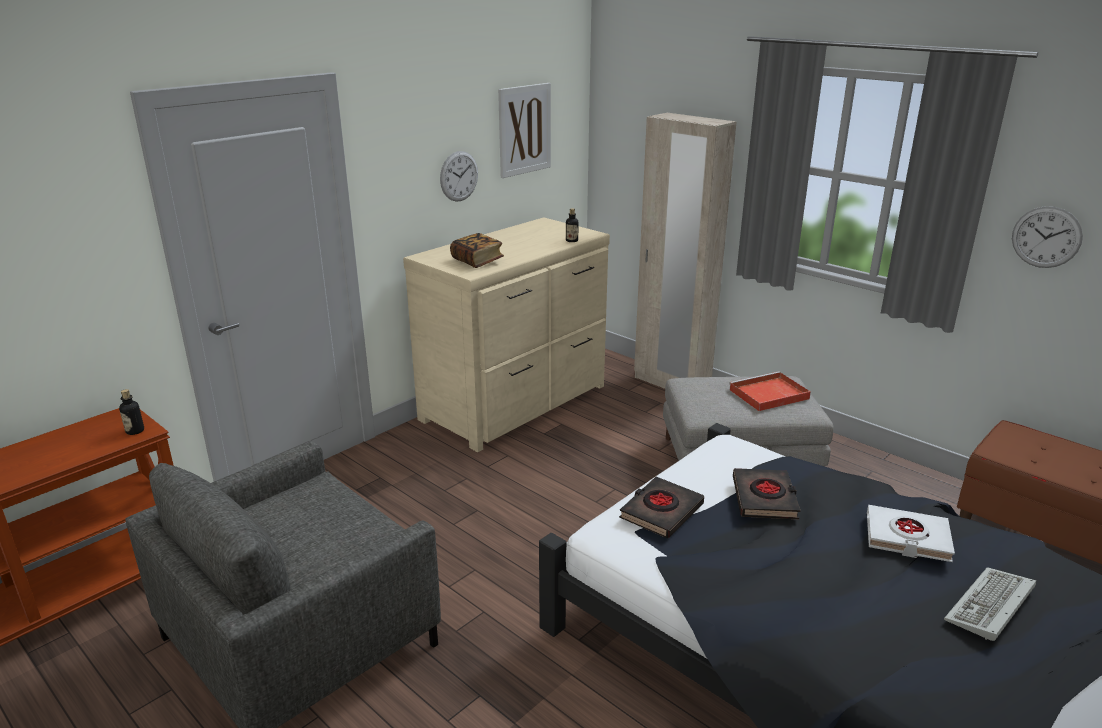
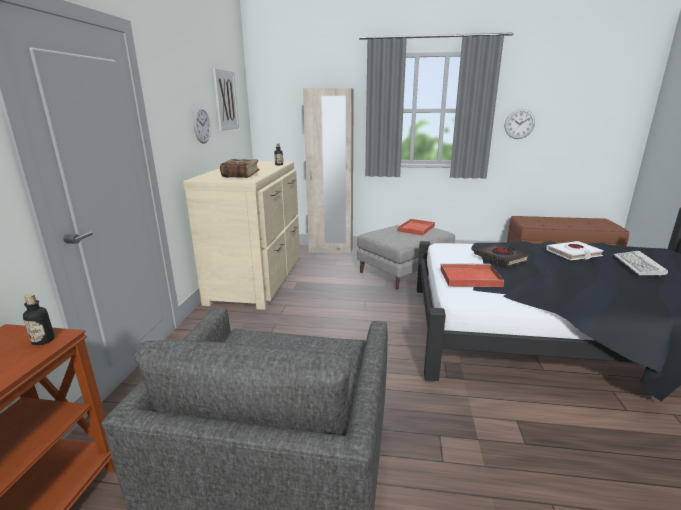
camera: 35 degrees left, 5 degrees down
(661, 511) = (468, 278): black book -> red tray

